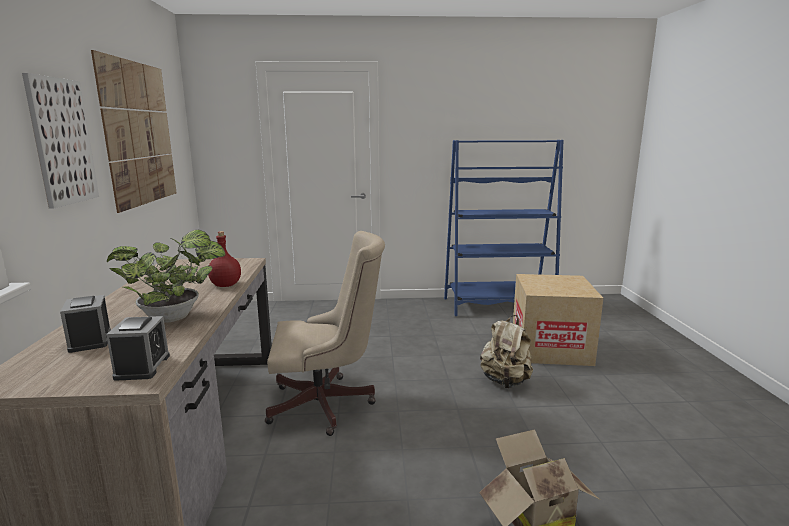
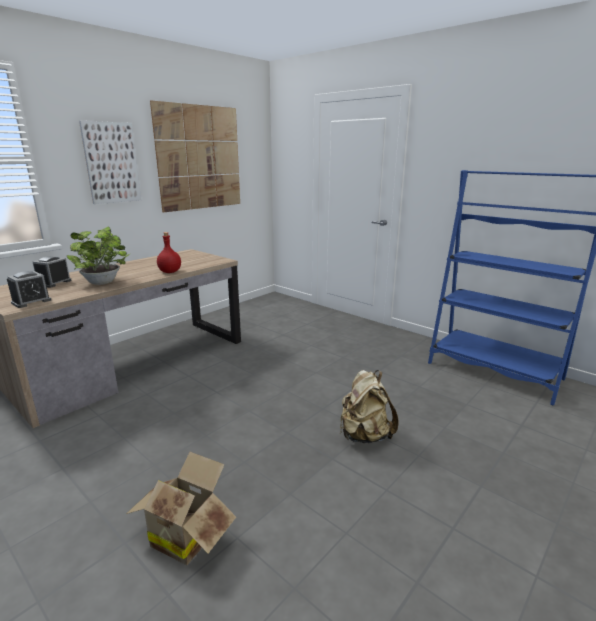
camera: 45 degrees right, 5 degrees up
(327, 405) = (220, 384): beige office chair -> none
(550, 348) = (470, 432): cardboard box -> none

